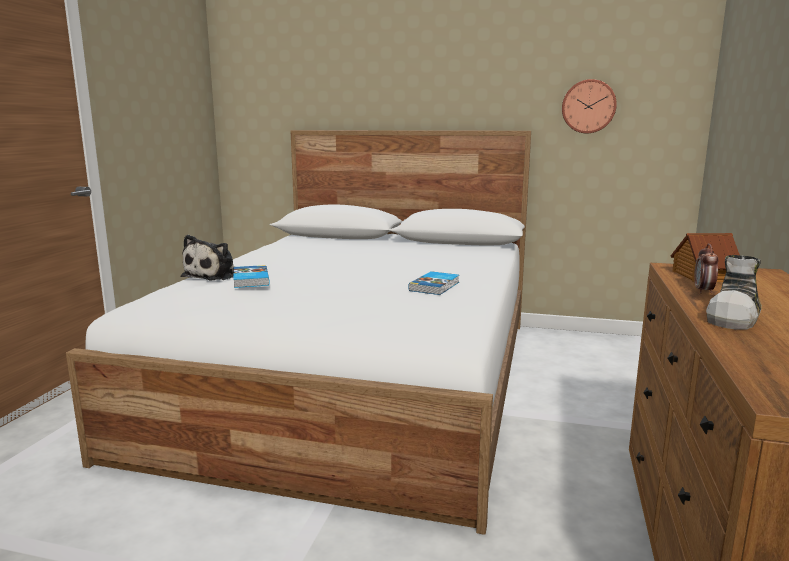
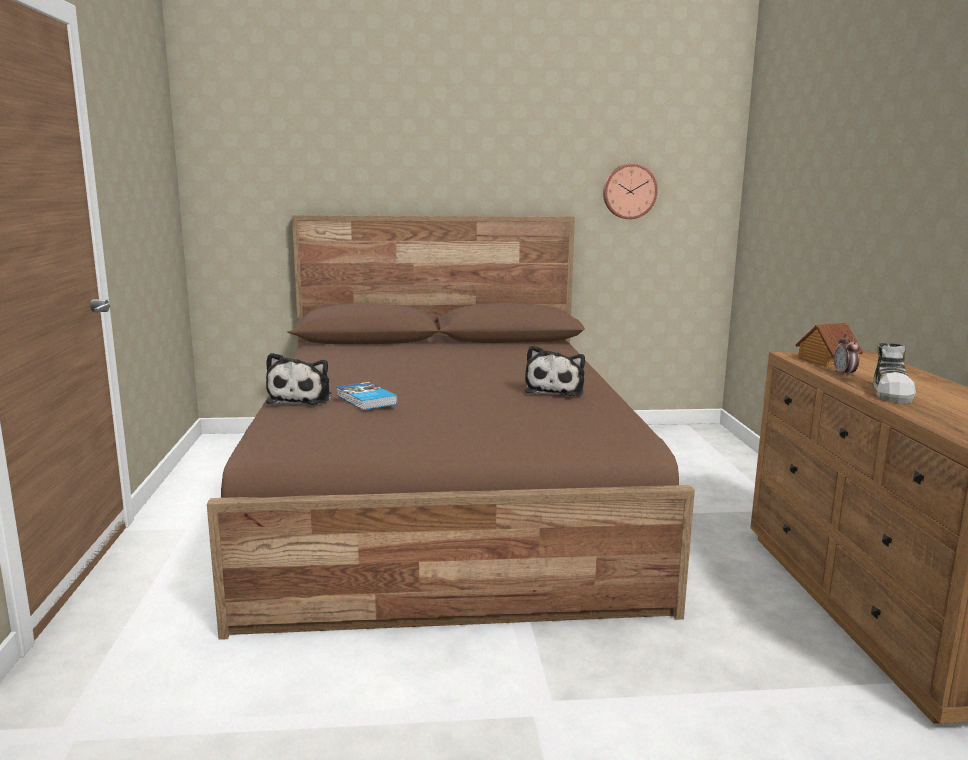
camera: 20 degrees left, 0 degrees up
(359, 378) = (445, 500): white bed -> brown bed
(435, 286) = (555, 390): book -> plush toy

